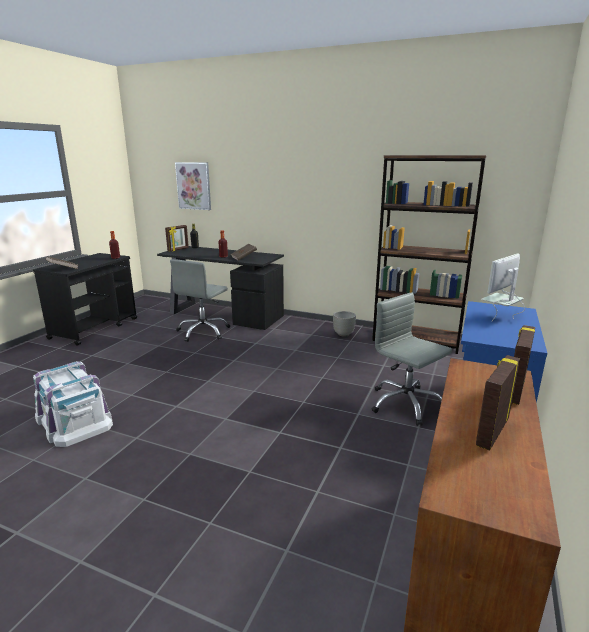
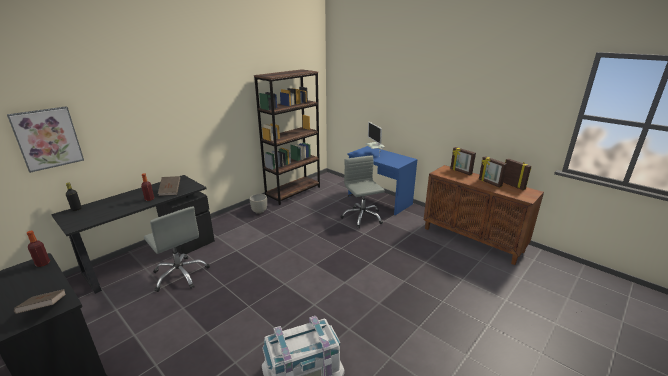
camera: 70 degrees left, 5 degrees up
(178, 249) = (69, 219): picture frame -> picture frame (513, 185)
(405, 404) = (362, 217): grey office chair -> grey office chair turned 90 degrees clockwise

